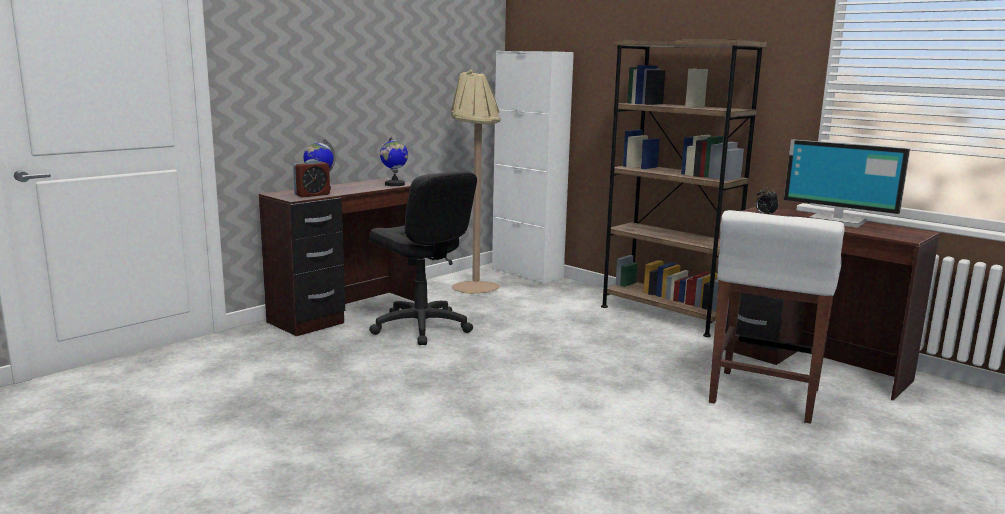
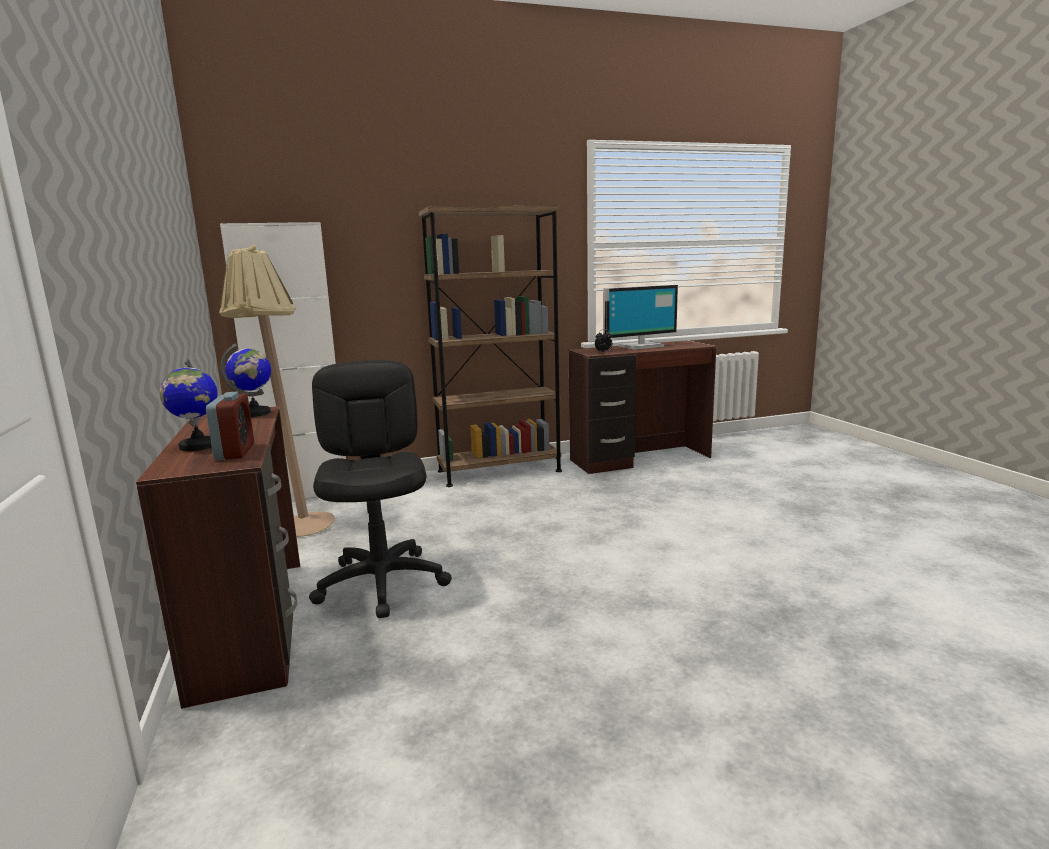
camera: 60 degrees left, 0 degrees up
(421, 327) = (382, 583): black office chair -> black office chair turned 90 degrees counterclockwise
(763, 397) = (684, 486): white stool -> none

